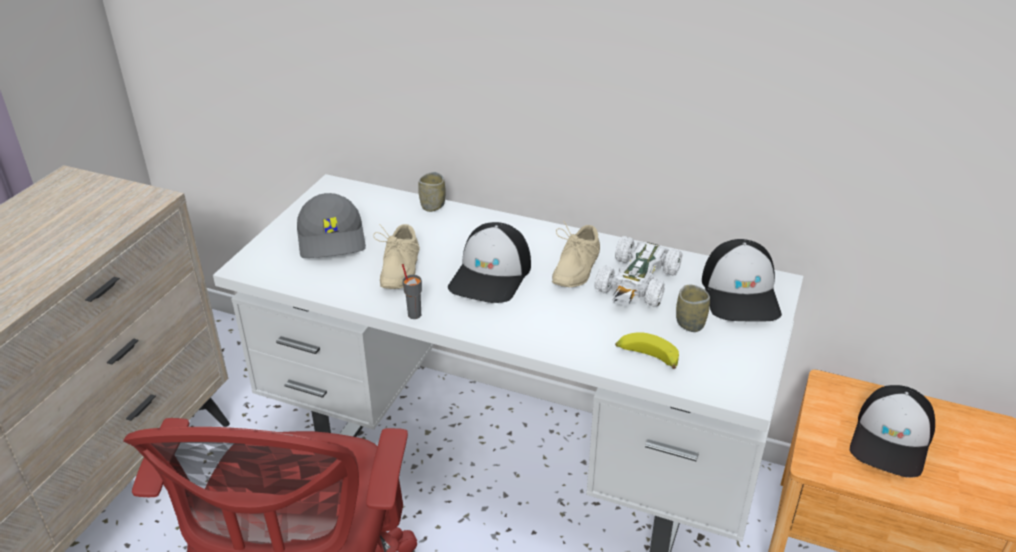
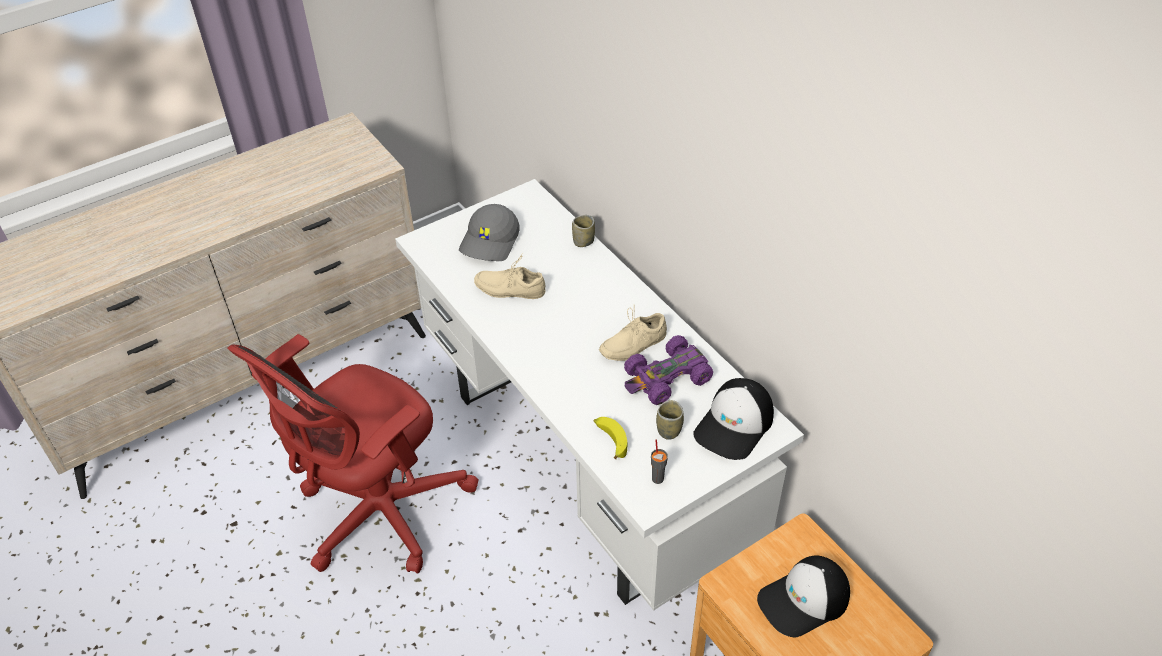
camera: 35 degrees right, 10 degrees up
(397, 270) = (510, 287): beige shoe -> beige shoe turned 60 degrees clockwise
(414, 314) = (490, 330): grey cup -> grey cup (657, 478)
(491, 275) = (569, 322): cap -> none
(638, 282) = (666, 378): white toy car -> purple toy car

